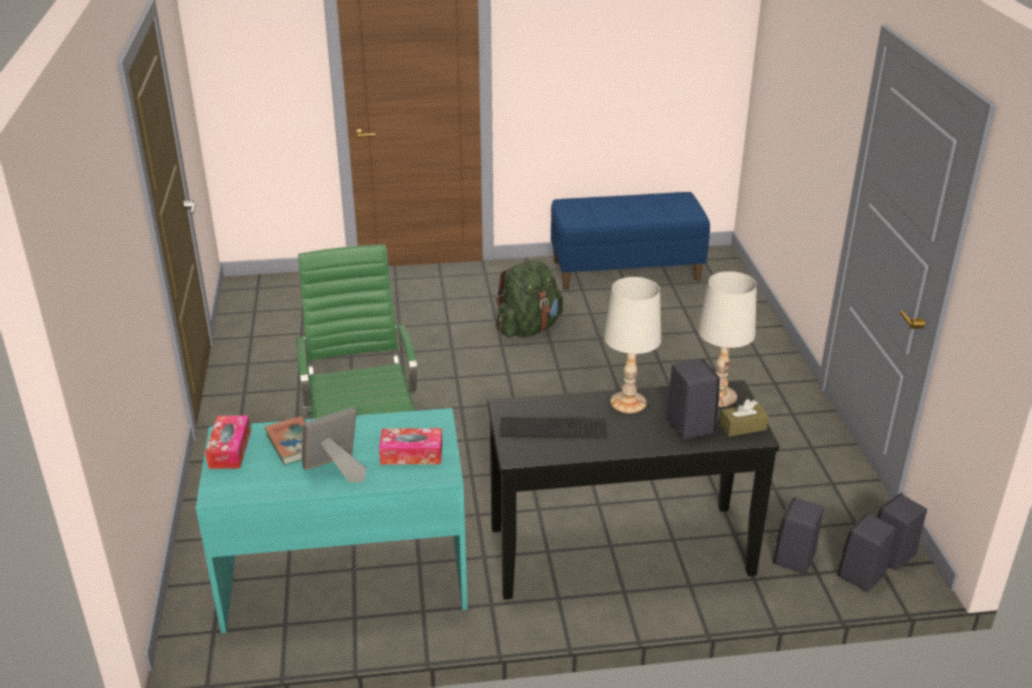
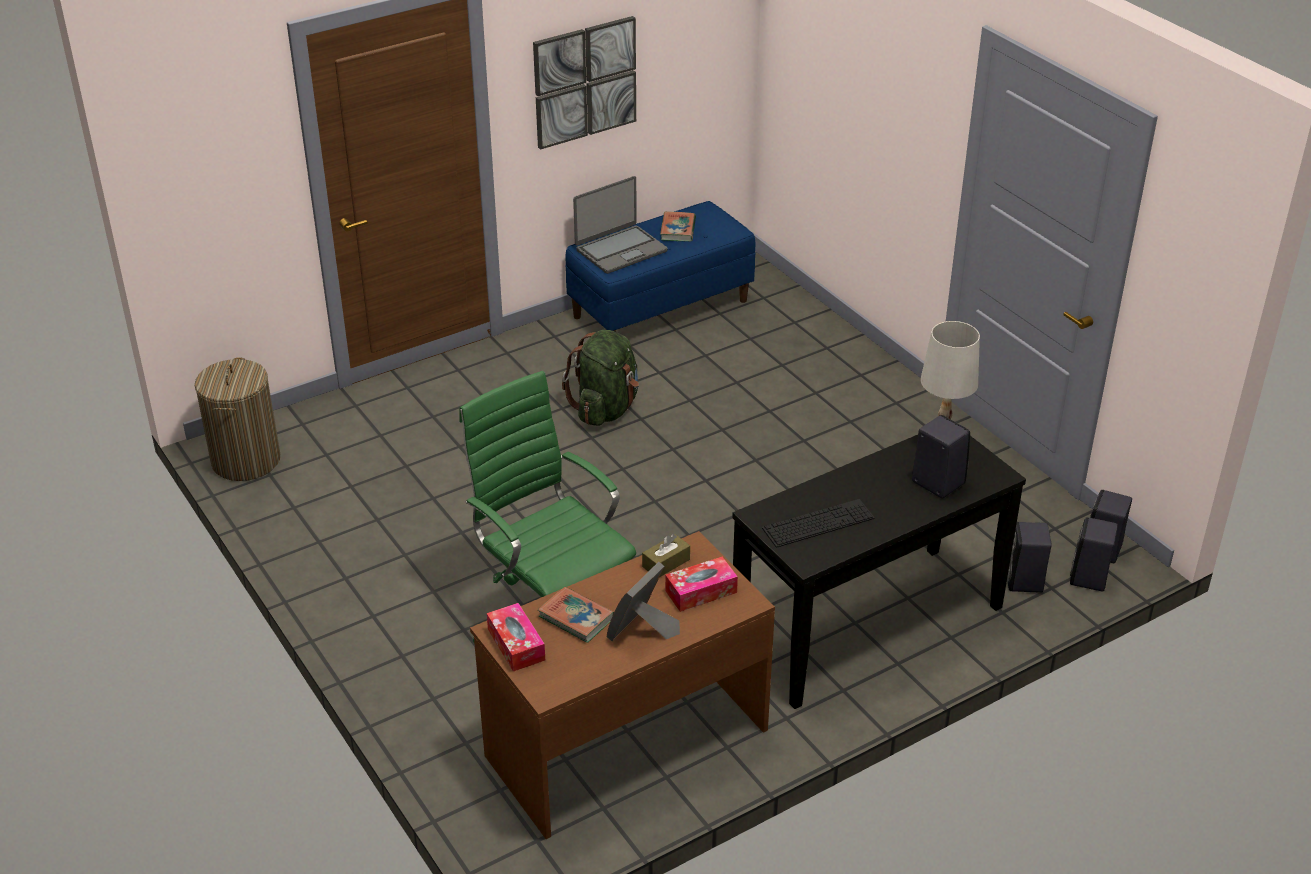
camera: 25 degrees left, 5 degrees up
(247, 298) = (246, 460): none -> laundry basket
(345, 577) = (625, 741): turquoise desk -> brown desk
(581, 61) = (585, 82): none -> picture
(592, 210) = (620, 250): none -> laptop
(628, 402) = (866, 475): white table lamp -> none
(649, 205) = (678, 230): none -> book
(742, 427) = (983, 470): brown tissue box -> brown tissue box (666, 563)

